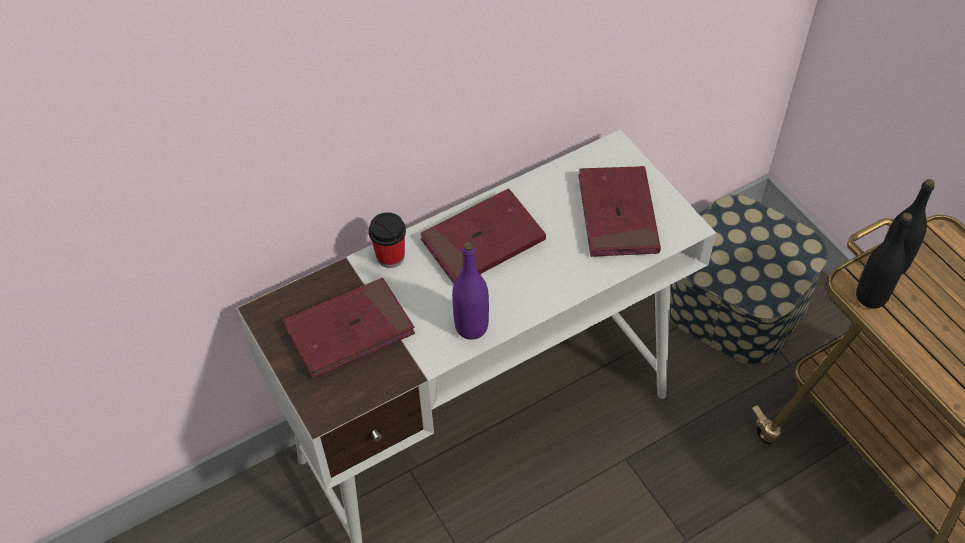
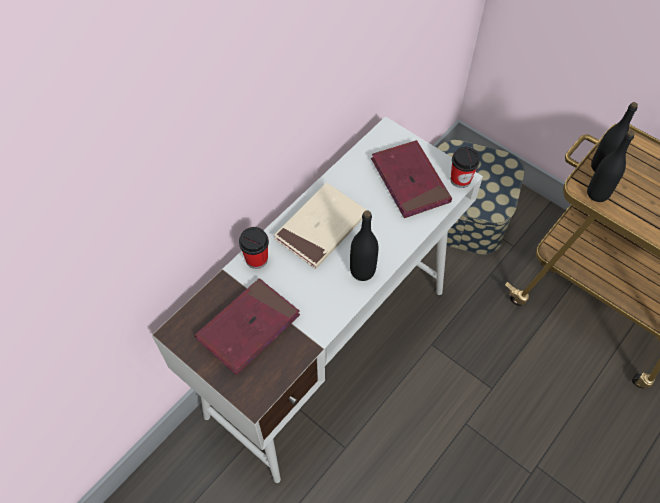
camera: 20 degrees left, 5 degrees up
(471, 327) = (339, 297): purple bottle -> none
(483, 241) = (321, 228): red book -> beige book
(512, 304) = (362, 271): none -> black bottle
(684, 229) = (460, 179): none -> cup

